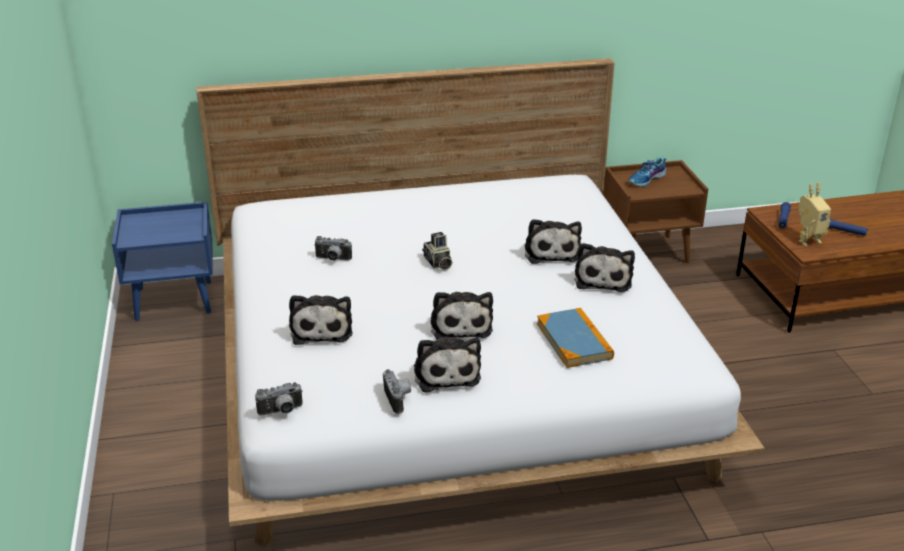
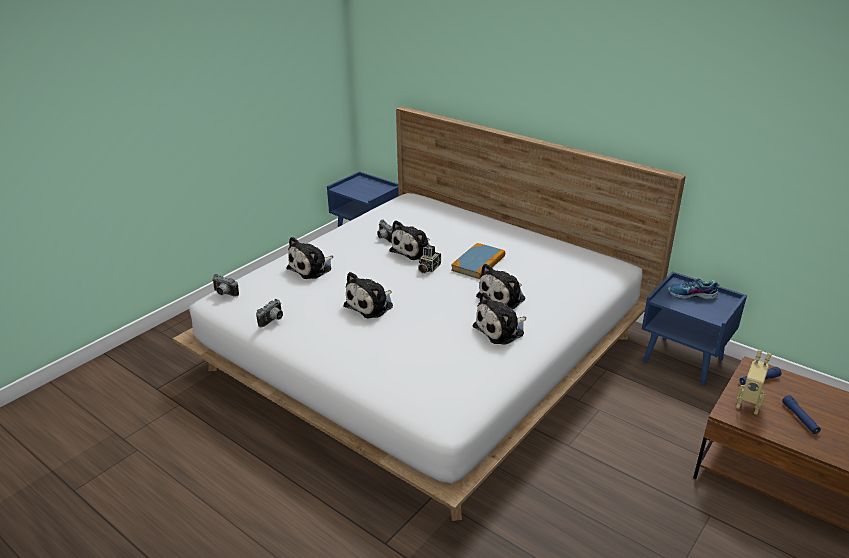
camera: 50 degrees right, 0 degrees up
(446, 373) = (316, 323): plush toy -> plush toy (413, 250)
(574, 341) = (408, 351): book -> book (478, 263)
(648, 252) = (684, 360): brown nightstand -> blue nightstand

